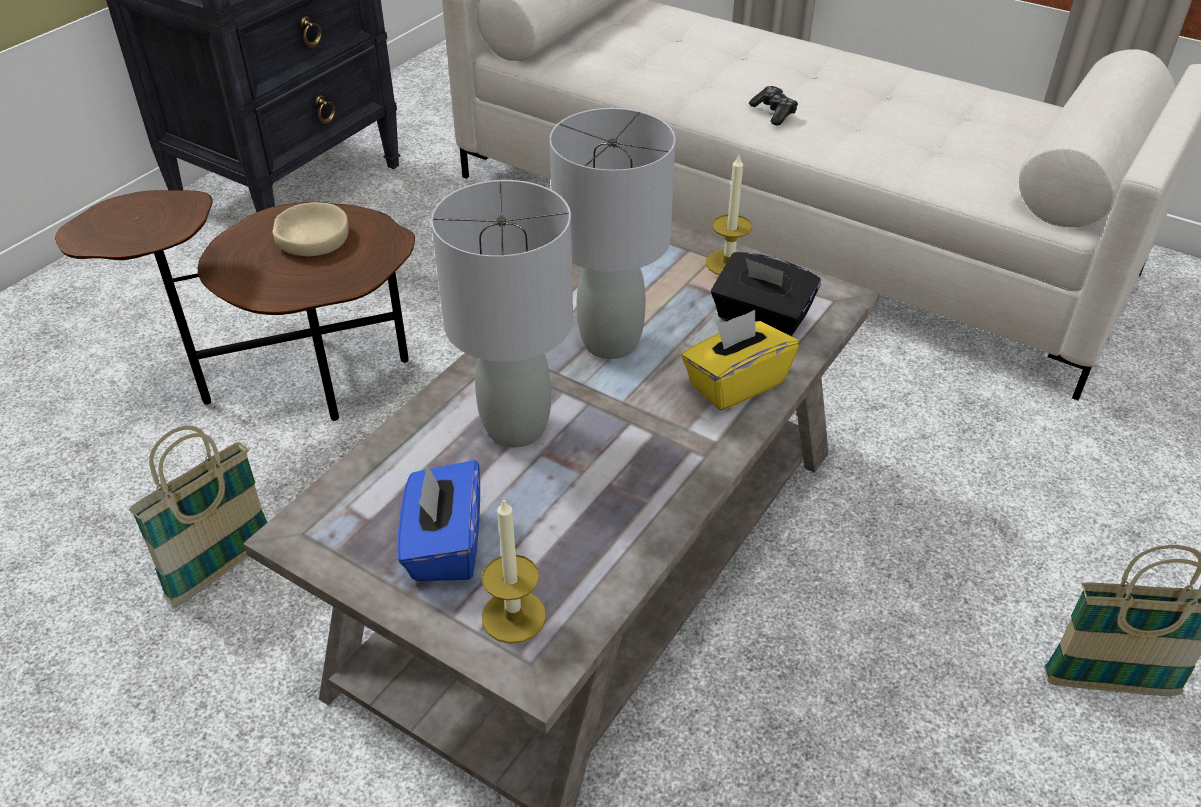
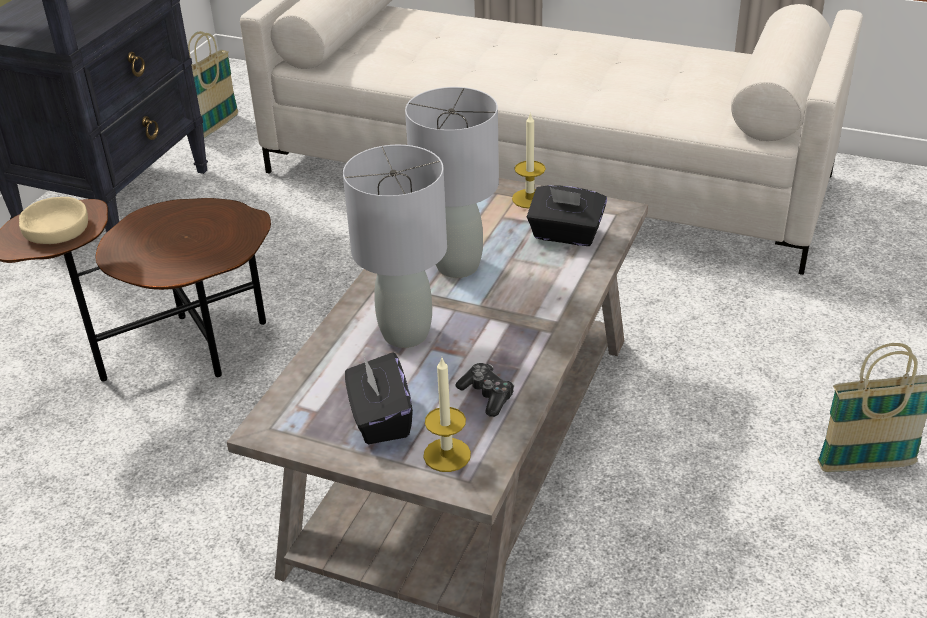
camera: 10 degrees left, 5 degrees down
(222, 569) = (162, 501): basket -> basket (215, 127)
(312, 239) = (185, 228): beige bowl -> beige bowl (56, 229)
(444, 545) = (380, 419): blue tissue box -> black tissue box
(735, 384) = (560, 281): yellow tissue box -> none
(774, 113) = (531, 84): game controller -> game controller (487, 395)

